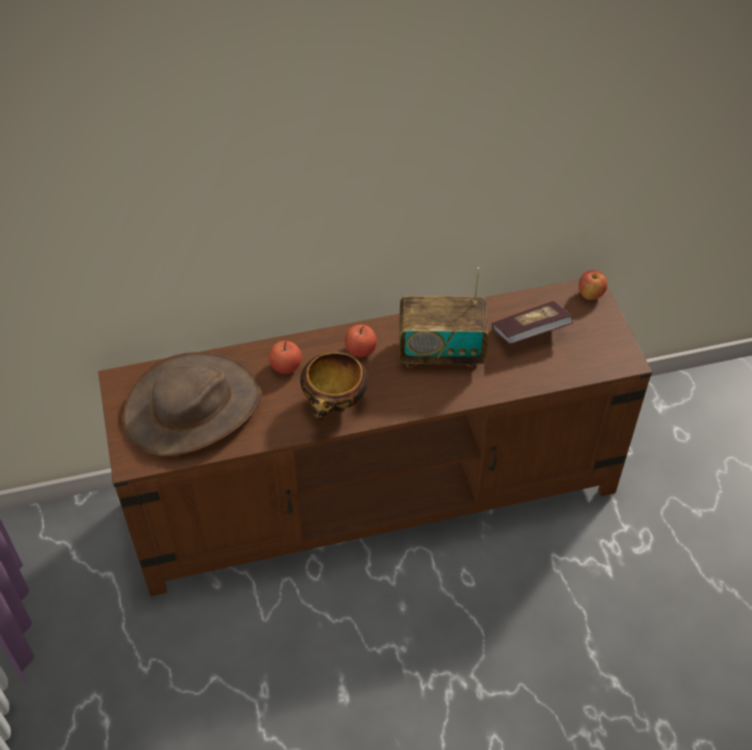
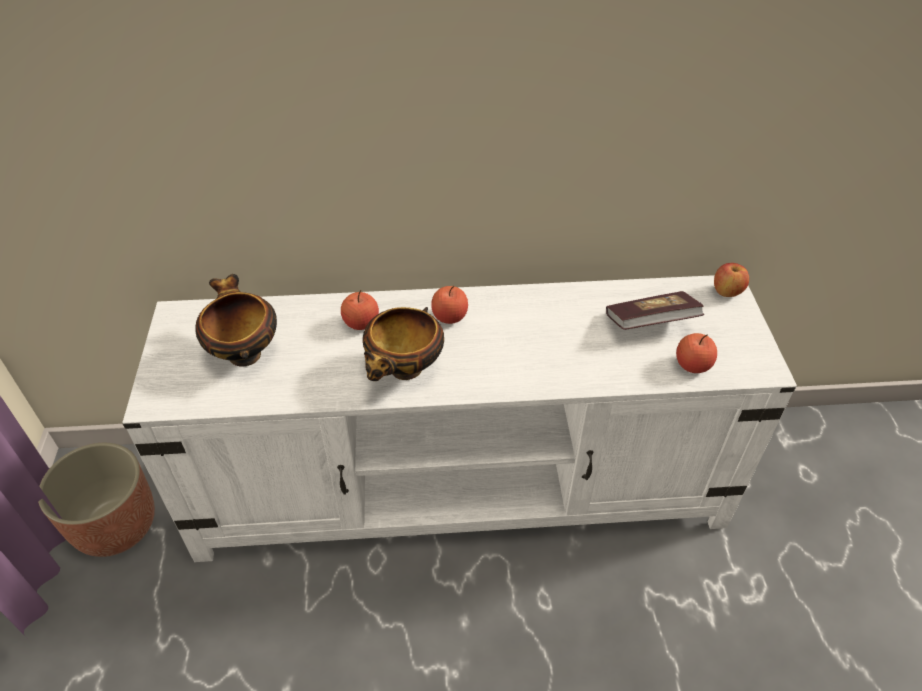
camera: 10 degrees right, 5 degrees down
(65, 575) = (116, 525): none -> planter
(193, 407) = (243, 352): brown hat -> bowl
(377, 492) = (462, 487): brown tv stand -> white tv stand
(441, 352) = (542, 331): radio -> none
(568, 366) = (692, 365): none -> apple

